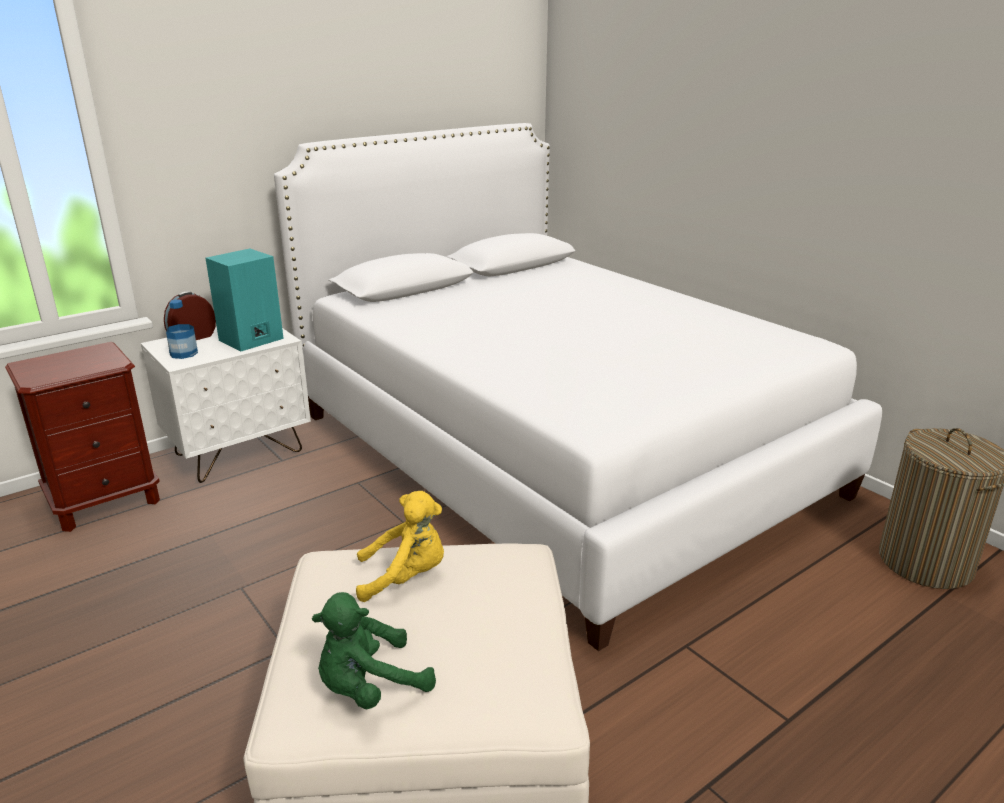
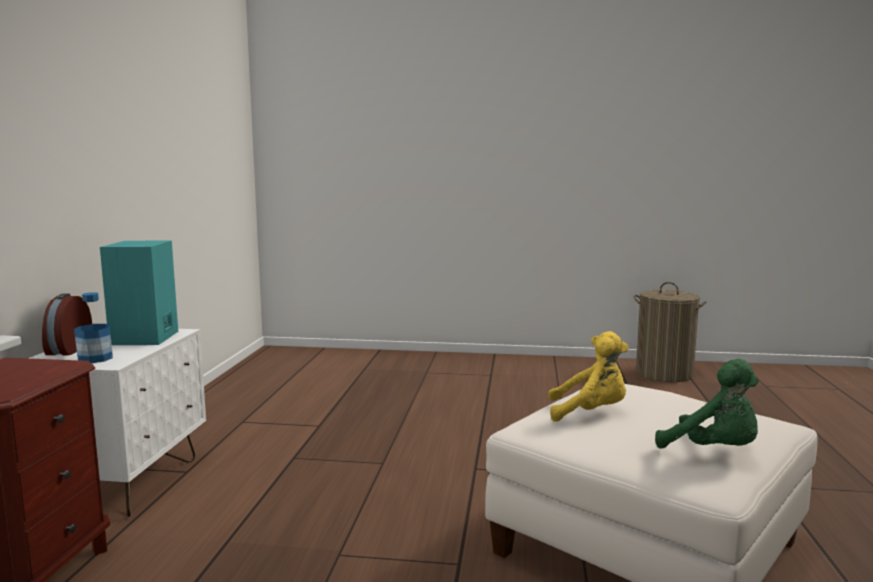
camera: 45 degrees left, 15 degrees down
(369, 687) = (714, 451): green plush toy -> green plush toy turned 60 degrees counterclockwise
(406, 577) = (590, 413): yellow plush toy -> yellow plush toy turned 60 degrees clockwise
(556, 452) = (404, 393): white bed -> none

